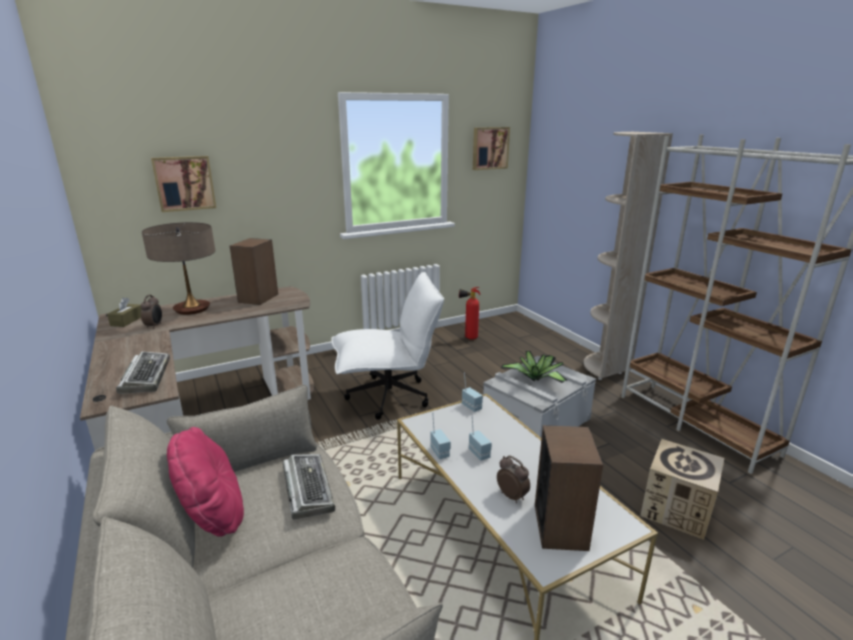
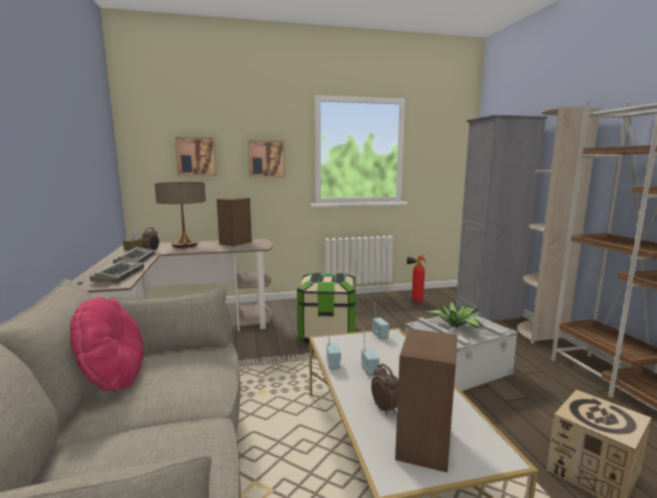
camera: 15 degrees right, 10 degrees down
(307, 489) = (199, 371): keyboard -> keyboard (135, 260)
(387, 396) = (327, 334): white office chair -> storage box
(489, 148) = (440, 143): picture -> picture (266, 159)
(548, 346) = (487, 313): none -> grey cabinet

